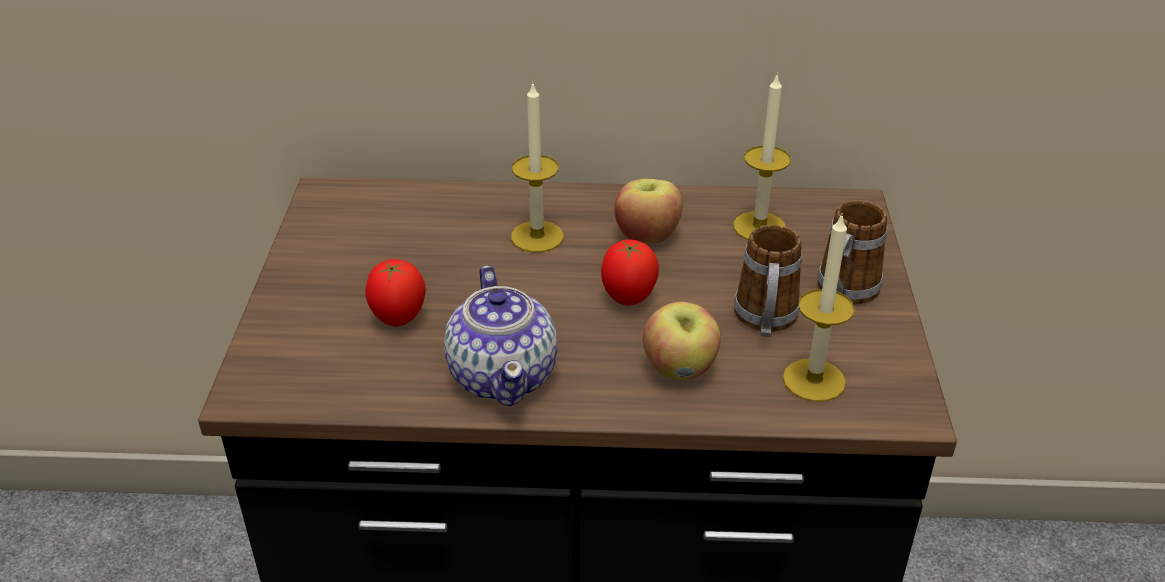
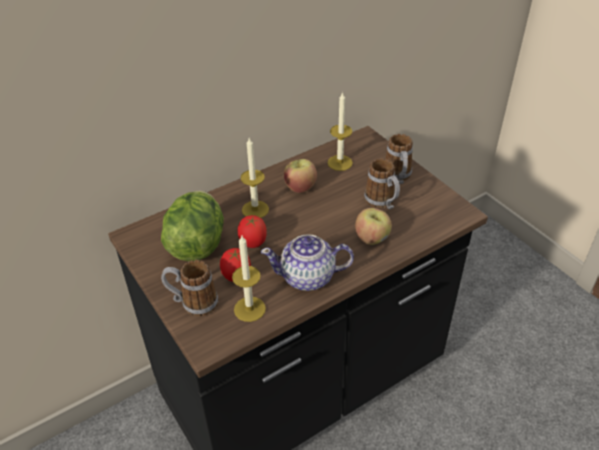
camera: 35 degrees left, 5 degrees up
(298, 323) = (193, 303): none -> mug
(396, 246) = (197, 244): none -> lettuce
(504, 375) = (308, 277): teapot -> teapot turned 135 degrees clockwise
(628, 299) = (322, 219): tomato -> tomato (253, 244)
(814, 380) = (422, 217): candle -> candle (249, 309)

